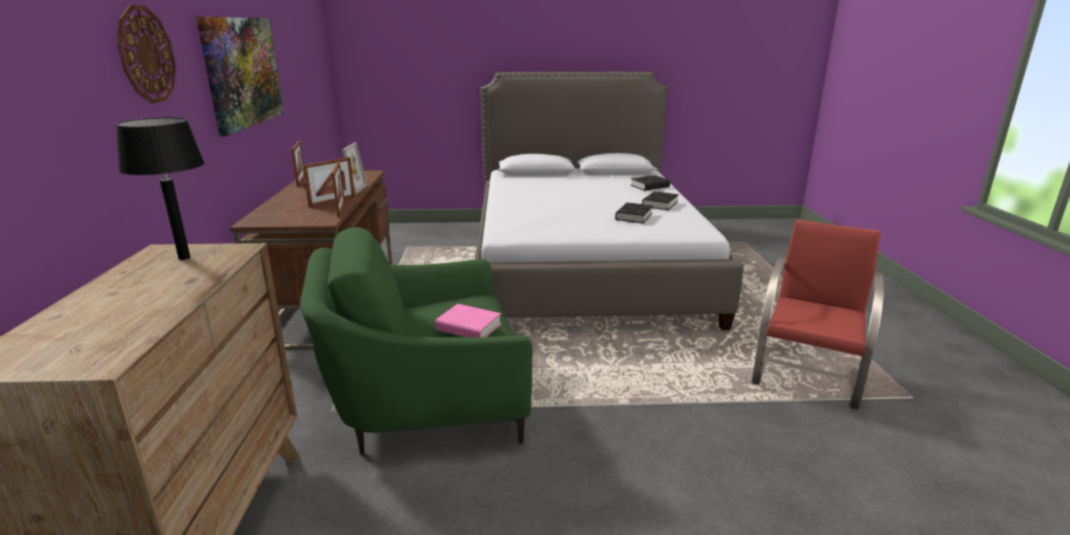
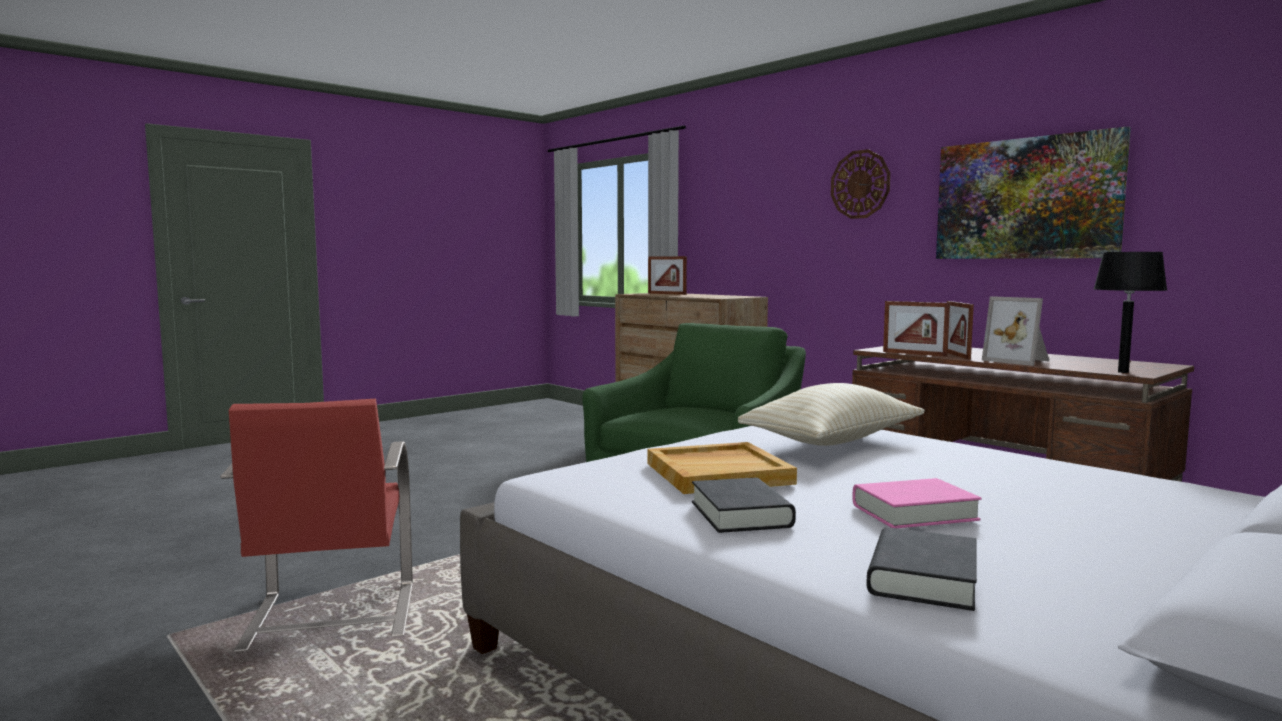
camera: 140 degrees right, 15 degrees down
(185, 257) = (727, 296): black table lamp -> black table lamp (1122, 372)
(301, 181) = (1106, 359): picture frame -> picture frame (667, 294)
(468, 327) = (662, 409): pink book -> pink book (914, 512)
(548, 216) = (832, 441): none -> beige pillow
(634, 216) = (719, 473): black book -> beige tray

